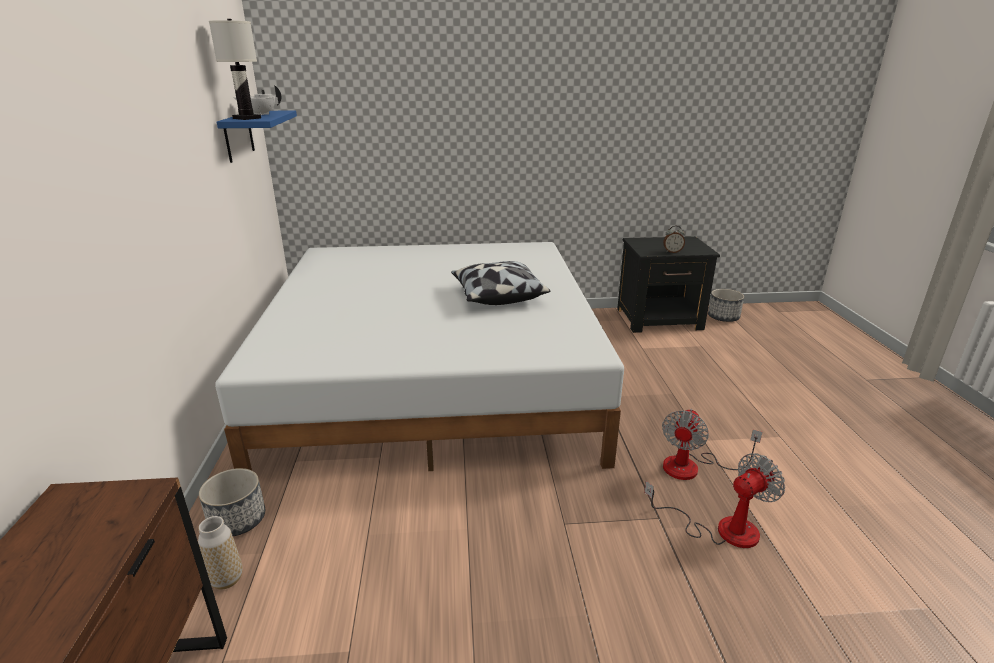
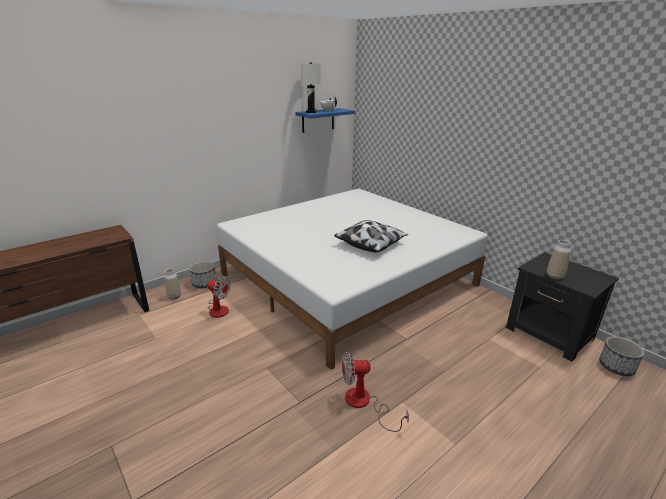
camera: 55 degrees right, 0 degrees up
(672, 252) = (554, 276): alarm clock -> vase
(721, 529) = (312, 433): fan -> fan (219, 308)

